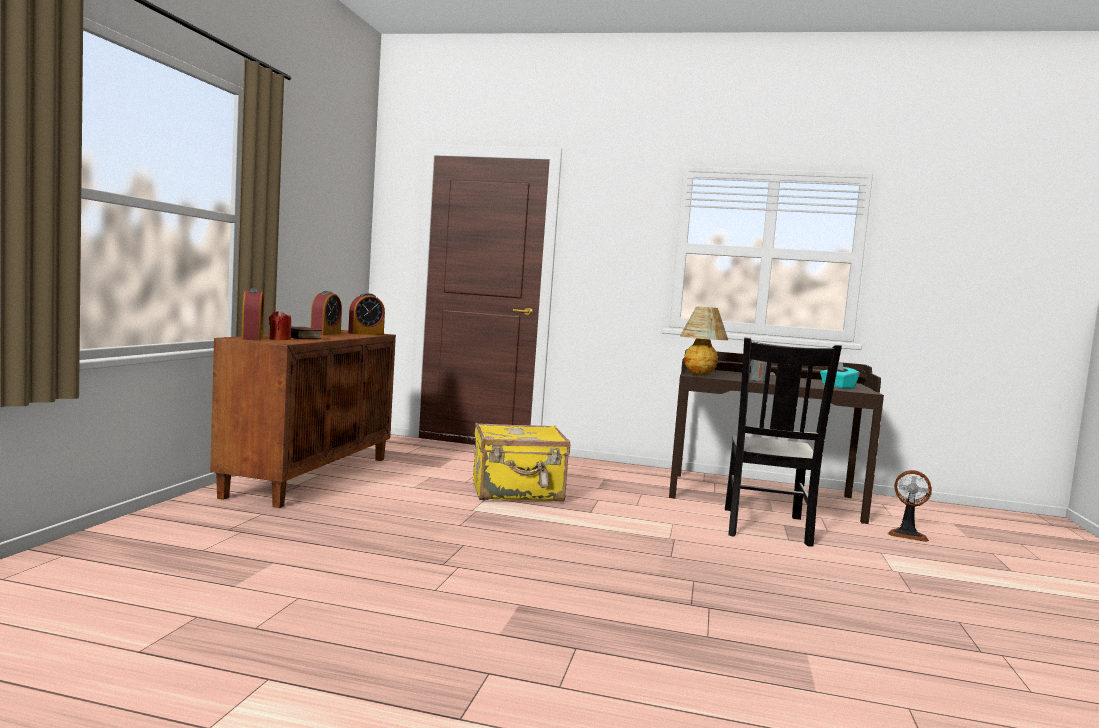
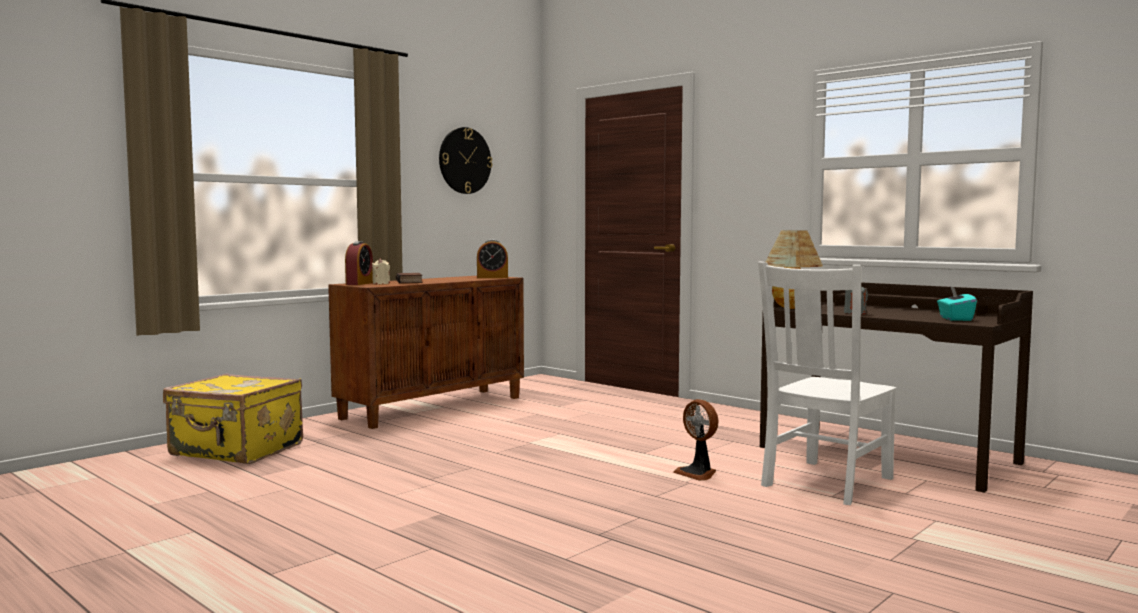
camera: 30 degrees right, 0 degrees up
(279, 339) = (381, 283): red candle -> beige candle
(320, 204) = (464, 160): none -> wall clock
(325, 333) = (449, 278): alarm clock -> none
(517, 492) = (599, 431): yellow suitcase -> yellow suitcase (236, 451)
(765, 527) = (825, 483): black chair -> white chair
(907, 534) = (1020, 508): fan -> fan (698, 473)

